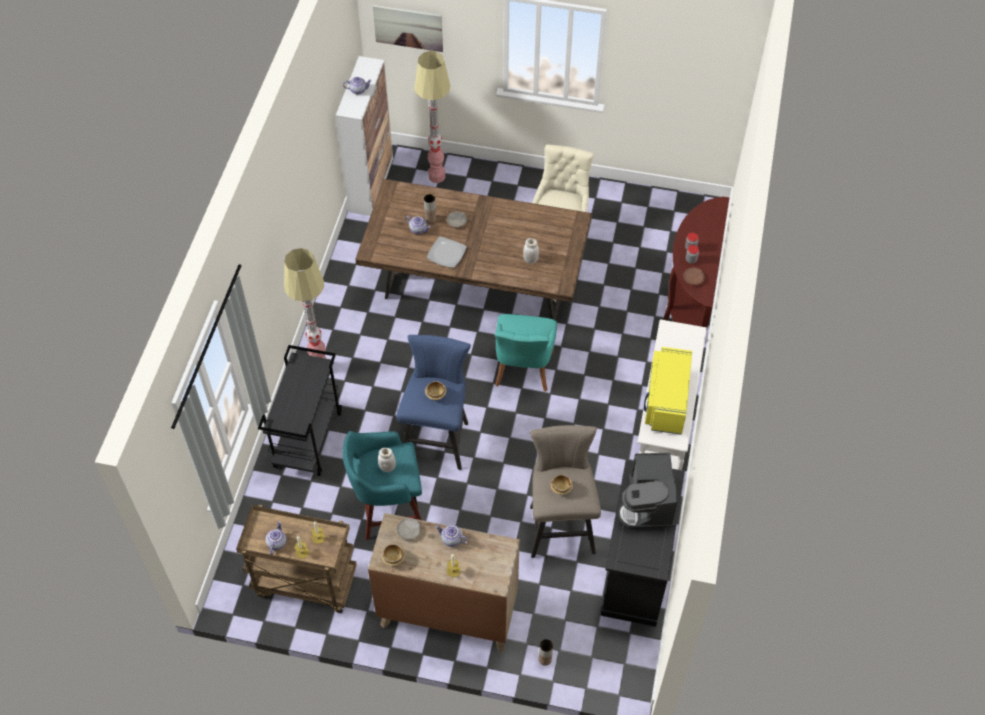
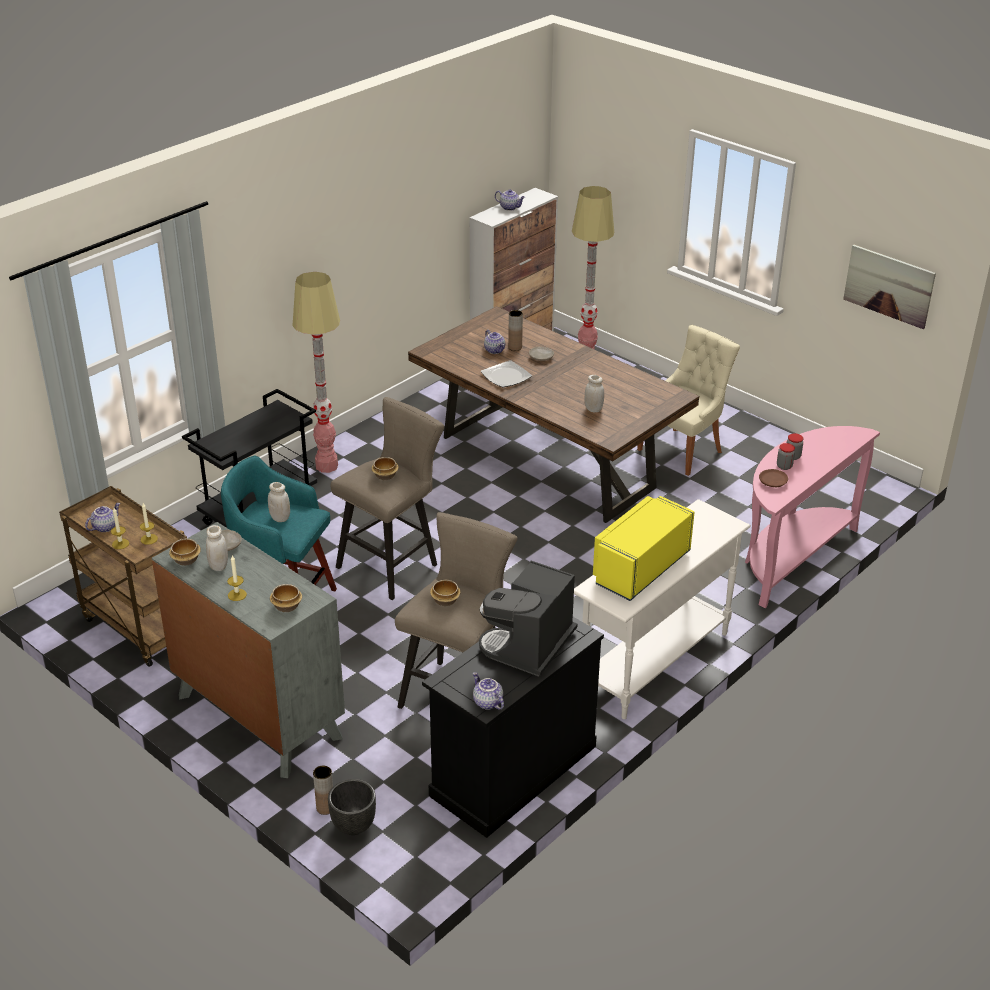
camera: 30 degrees right, 20 degrees down
(408, 27) = (593, 165): picture -> picture (889, 286)
(420, 552) = (218, 566): none -> white jar
(437, 437) = (393, 564): blue stool -> beige stool
(448, 613) = (258, 716): brown dresser -> grey dresser
(451, 540) = (262, 569): teapot -> teapot (487, 702)
(493, 563) = (286, 606): none -> bowl
(523, 370) = (538, 545): turquoise chair -> none
(572, 662) = (354, 826): none -> black planter
(690, 302) = (791, 557): brown console table -> pink console table

